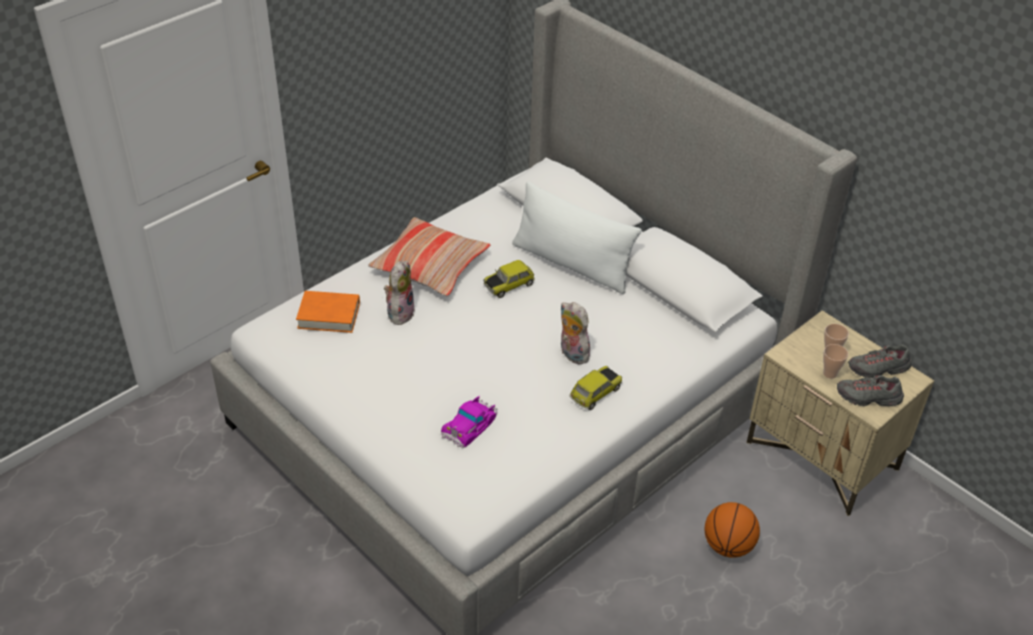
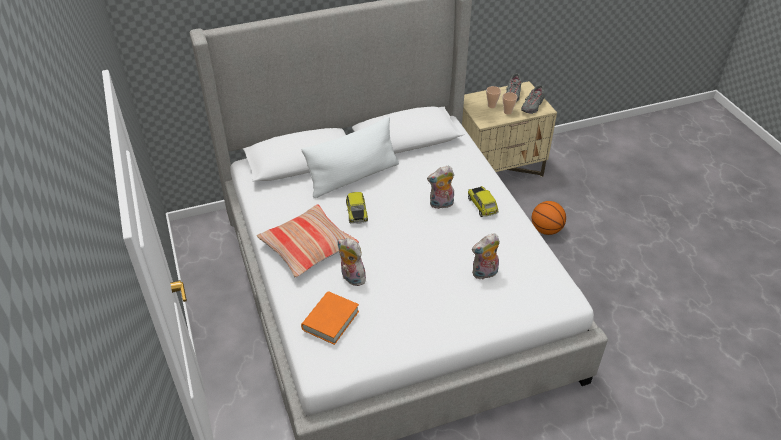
camera: 65 degrees left, 0 degrees up
(469, 425) = (484, 274): toy car -> plush toy

